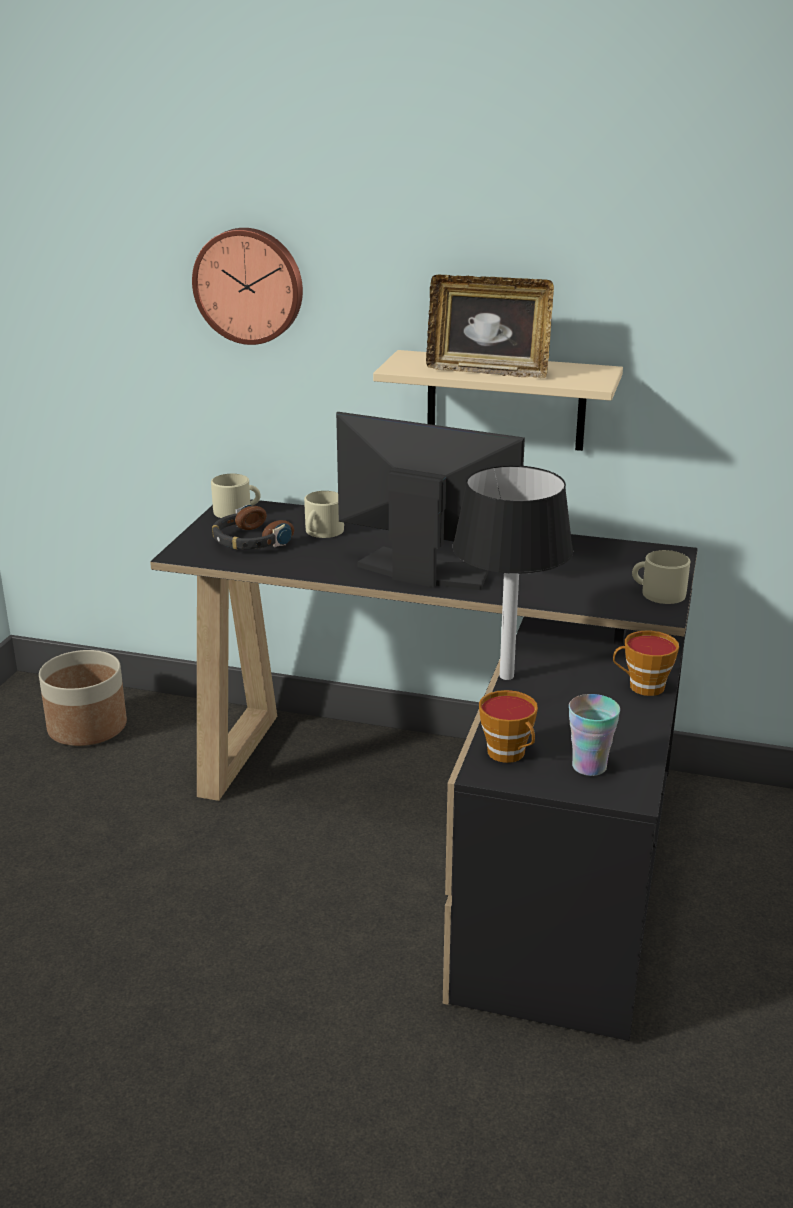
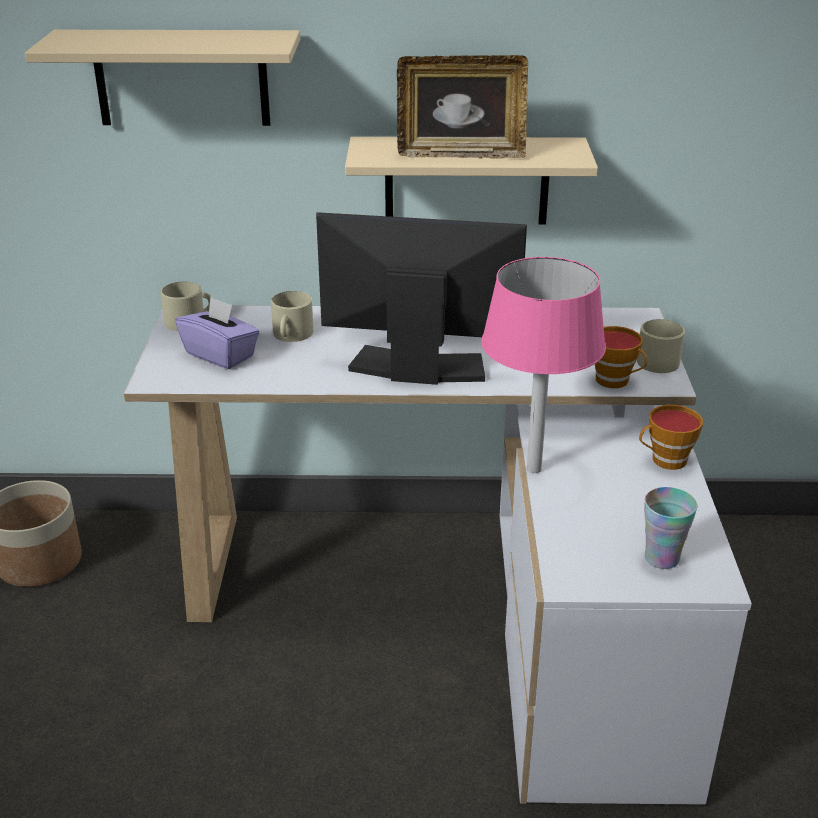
camera: 15 degrees left, 5 degrees up
(249, 285) = (181, 78): wall clock -> beige shelf
(249, 541) = (220, 355): headphones -> purple tissue box
(458, 824) = (459, 604): black desk -> white desk
(506, 676) = (534, 469): black table lamp -> pink table lamp
(509, 754) = (580, 557): cup -> cup (616, 381)

